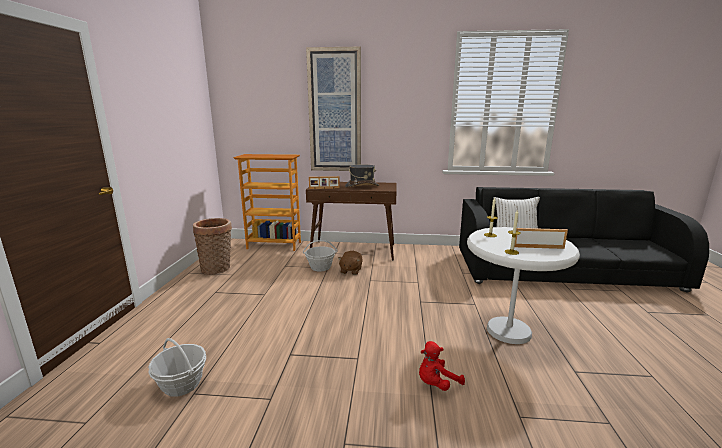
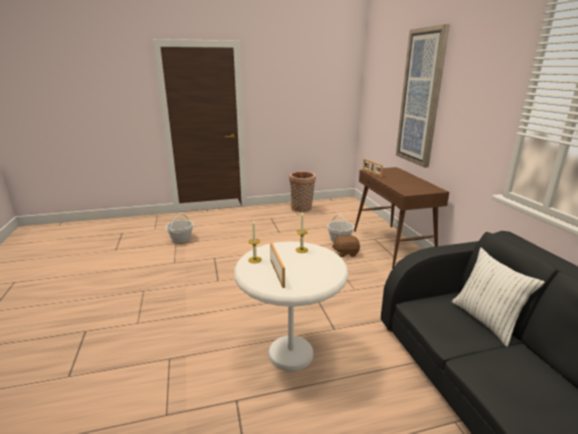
camera: 70 degrees right, 5 degrees up
(274, 245) = (361, 213): bookcase -> none
(362, 186) = (403, 182): grey hat -> none
(436, 383) = (198, 316): red plush toy -> none

